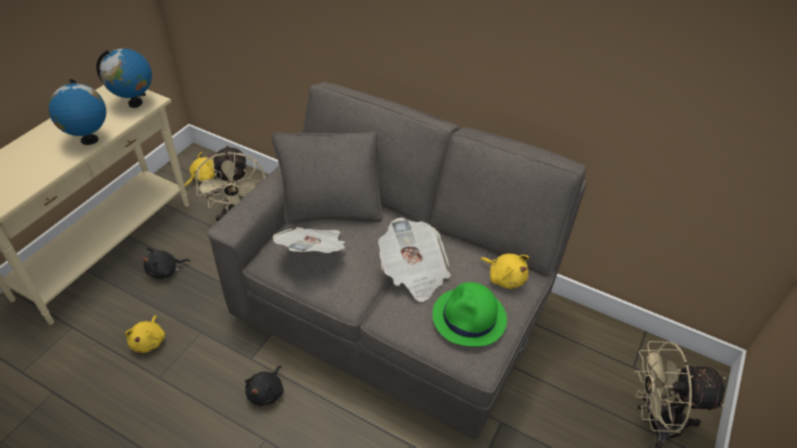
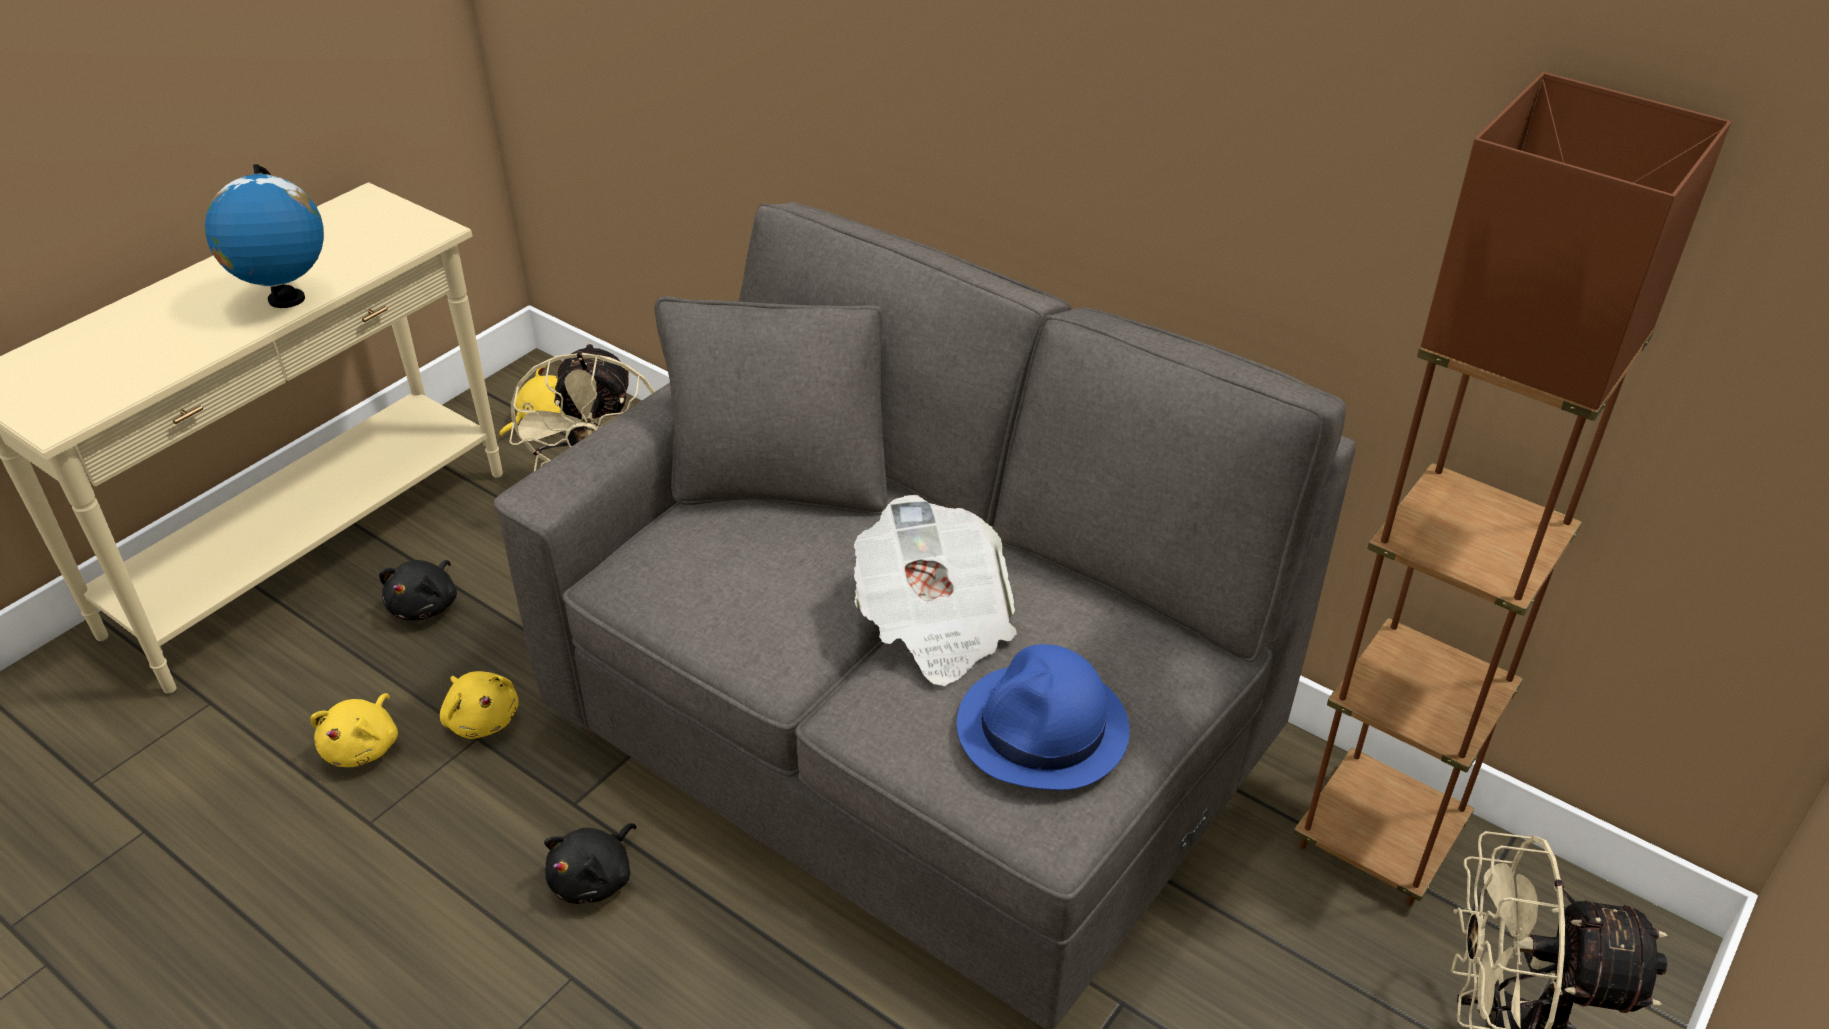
camera: 10 degrees right, 5 degrees down
(135, 103) = (396, 234): globe -> none
(165, 271) = (426, 605): black plush toy -> black plush toy turned 60 degrees counterclockwise
(314, 252) = (720, 563): newspaper -> none
(469, 318) = (1043, 729): green hat -> blue hat
(505, 277) = (1145, 652): yellow plush toy -> yellow plush toy (482, 718)
(593, 337) = (1379, 836): none -> brown floor lamp

